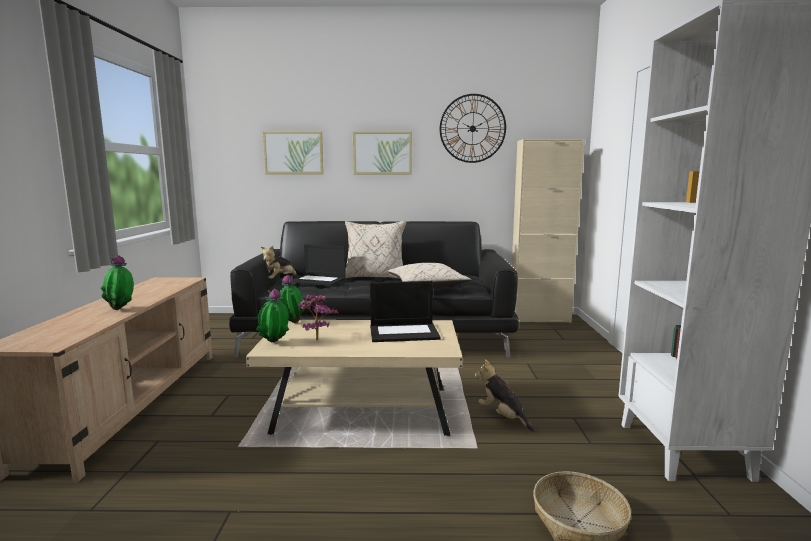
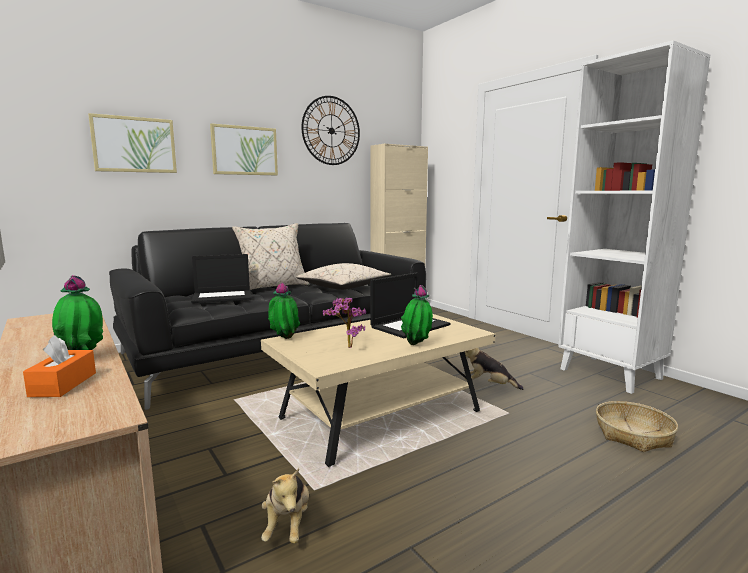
camera: 35 degrees left, 0 degrees up
(81, 322) = (63, 384): none -> orange tissue box
(274, 343) = (315, 360): potted plant -> potted plant (417, 345)
(279, 280) = (170, 302): plush toy -> plush toy (288, 525)

